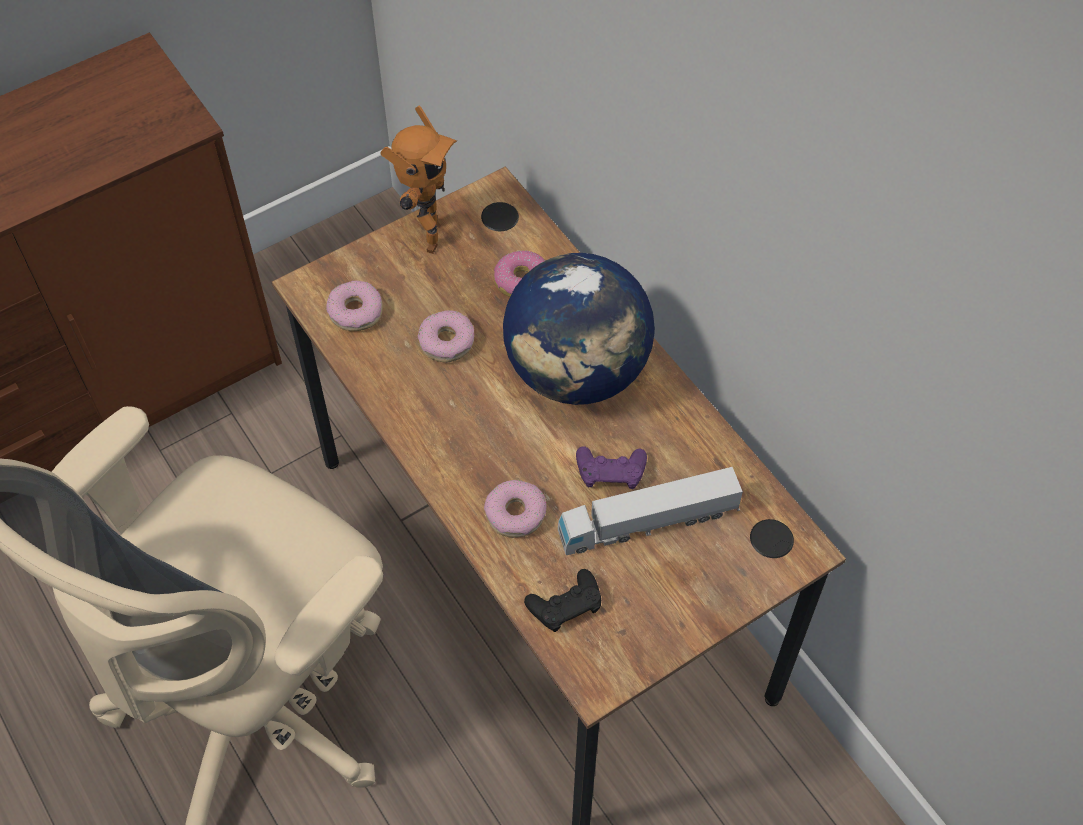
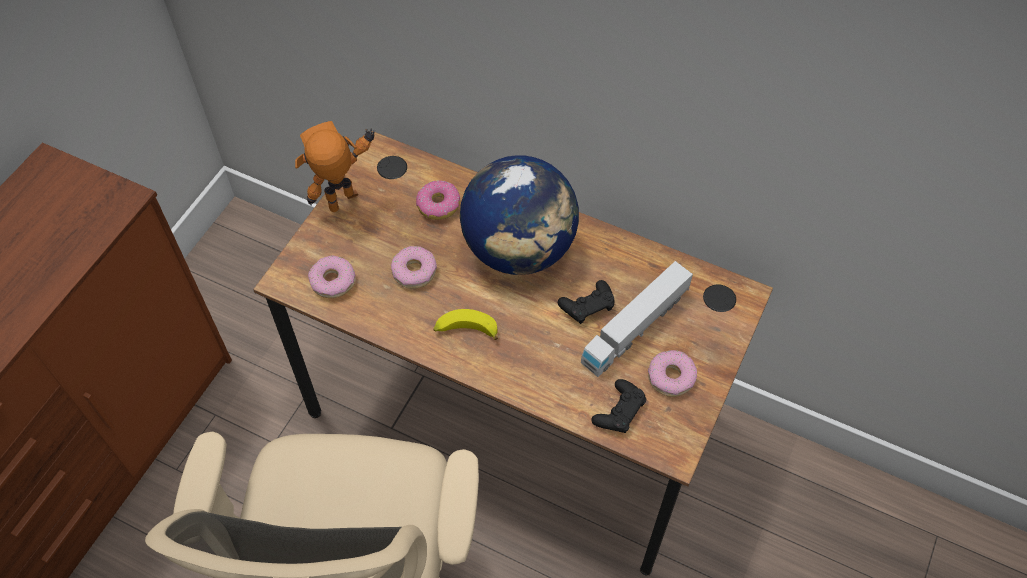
camera: 30 degrees left, 0 degrees up
(425, 237) = (347, 205): toy robot -> toy robot turned 105 degrees counterclockwise
(458, 433) = (465, 331): none -> banana
(515, 513) = (543, 366): donut -> donut (670, 377)
(610, 471) = (587, 305): purple game controller -> black game controller

